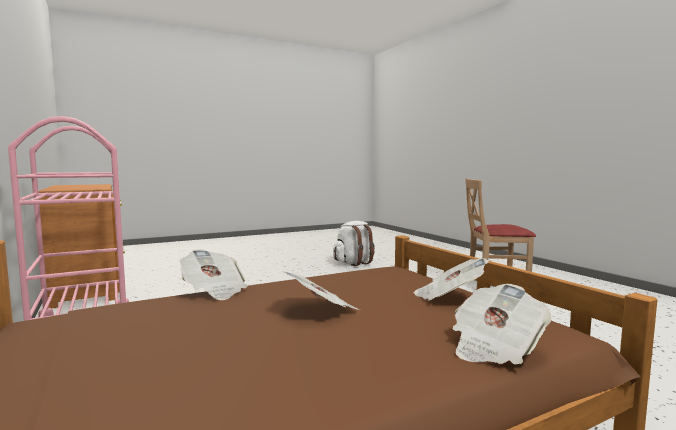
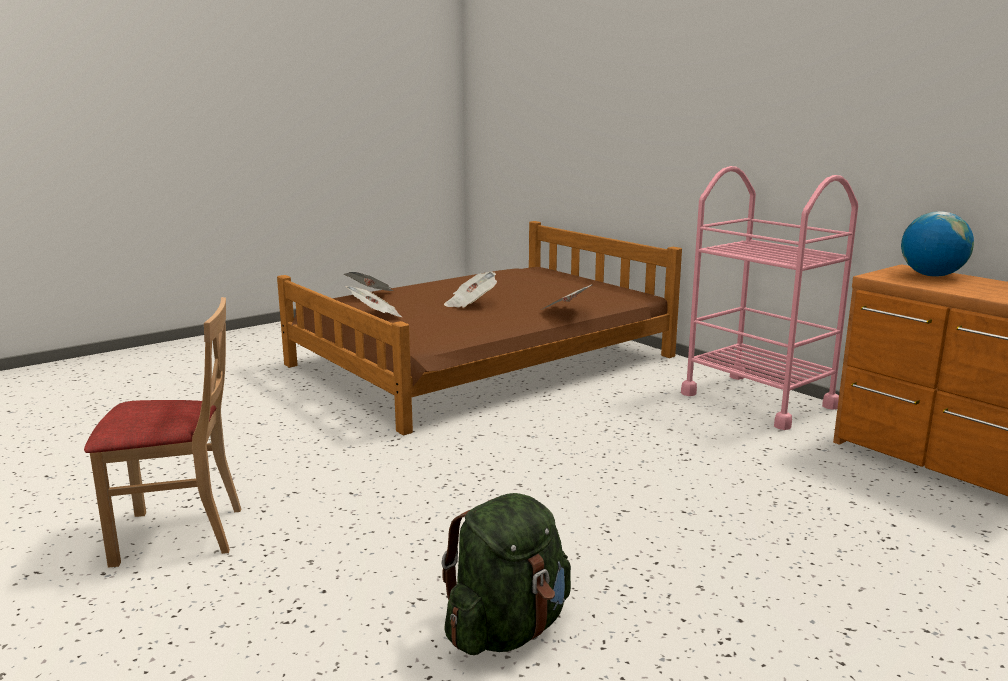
camera: 170 degrees right, 10 degrees up
(66, 188) = (931, 275): none -> globe
(354, 263) = (507, 630): white backpack -> green backpack

